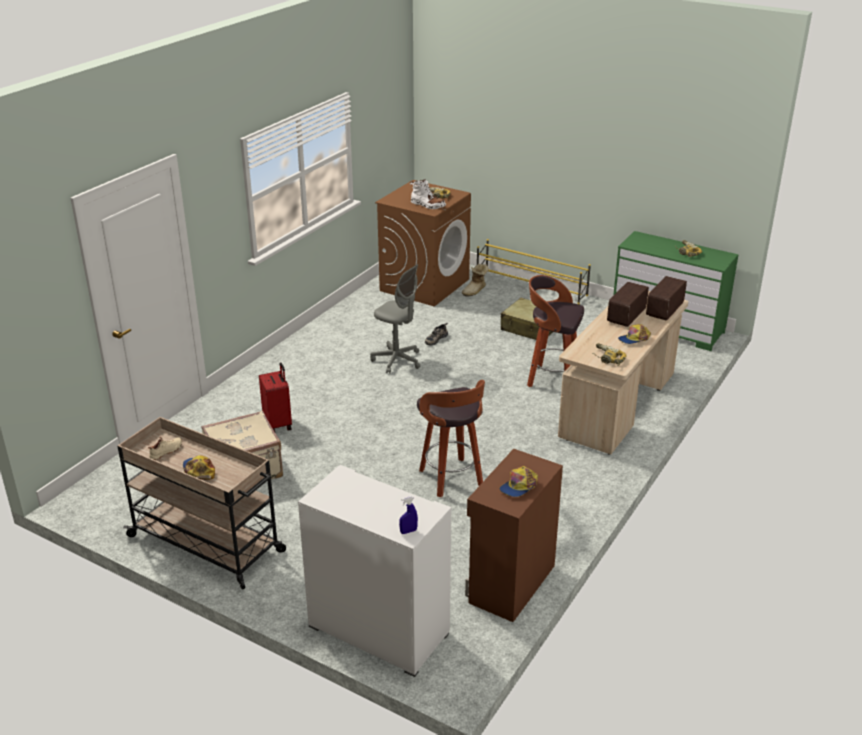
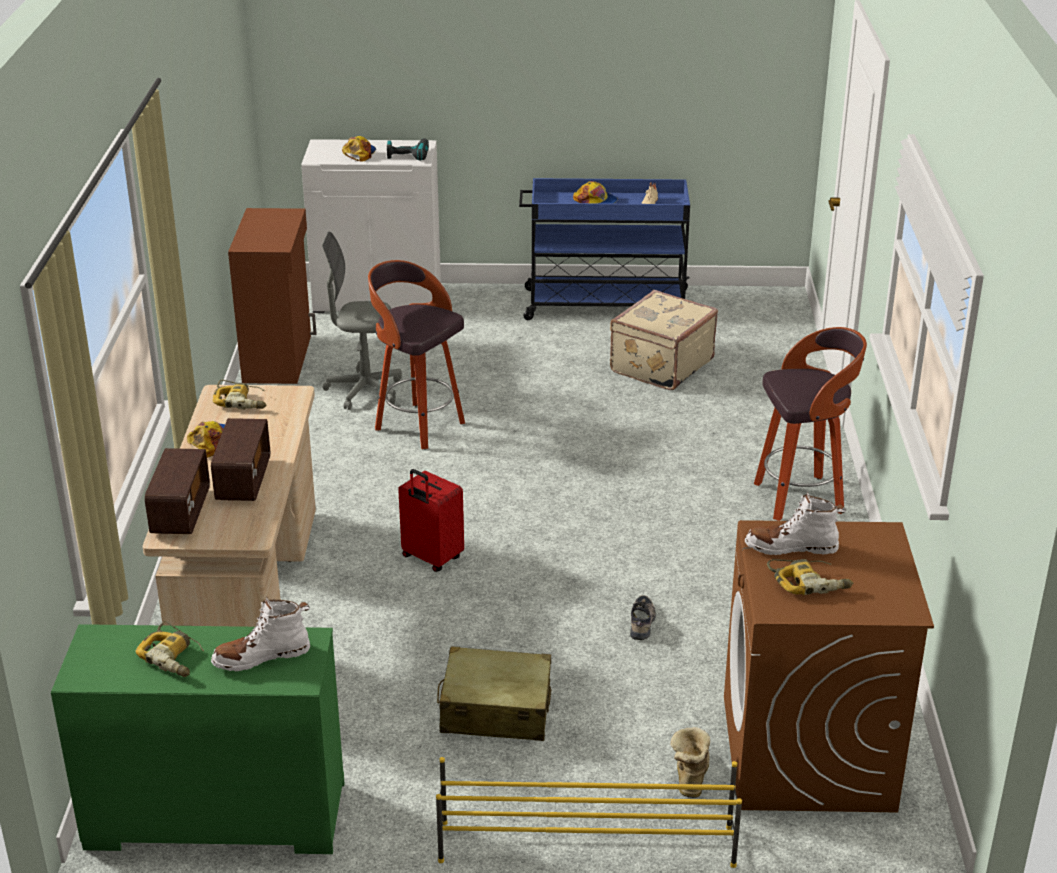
camera: 150 degrees right, 0 degrees up
(207, 544) = (604, 305): beige cart -> blue cart
(278, 424) = (697, 420): red suitcase -> red suitcase (431, 558)
(344, 486) = (408, 155): none -> power drill
(397, 360) = (657, 558): grey office chair -> grey office chair (364, 391)
(408, 531) = (323, 145): blue spray bottle -> none
(519, 486) = (261, 226): cap -> cap (359, 153)
(551, 379) = (383, 606): stool -> stool (801, 498)
(651, 244) = (261, 657): none -> white boot

